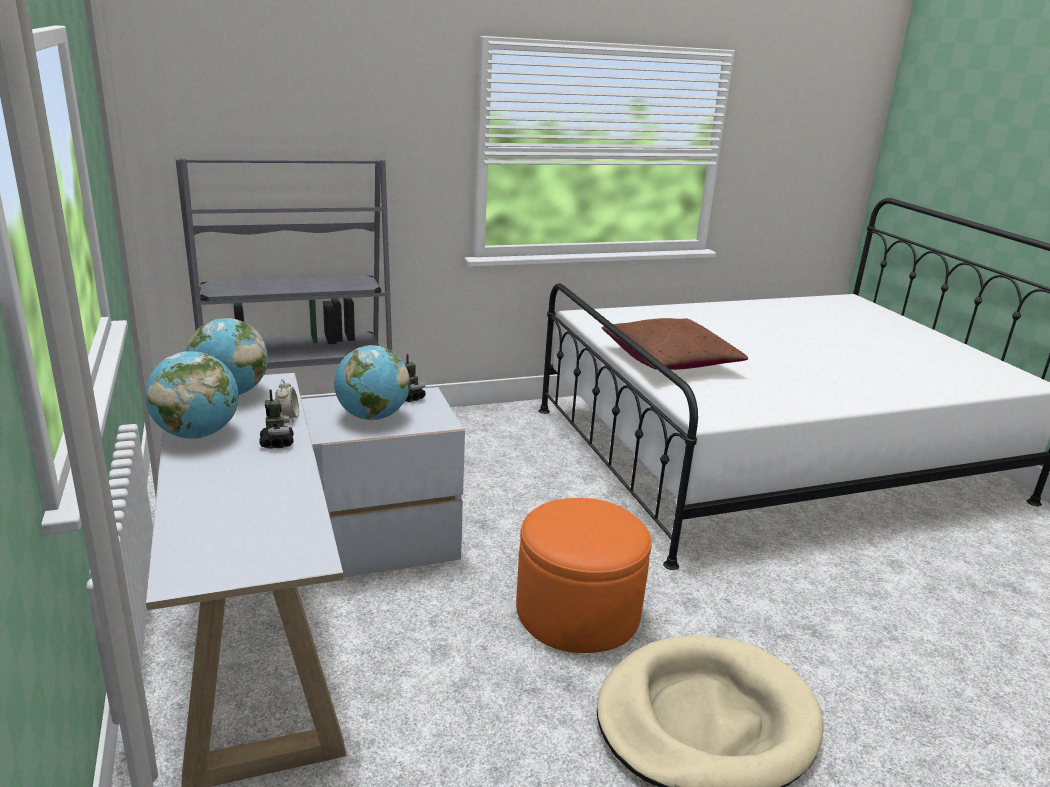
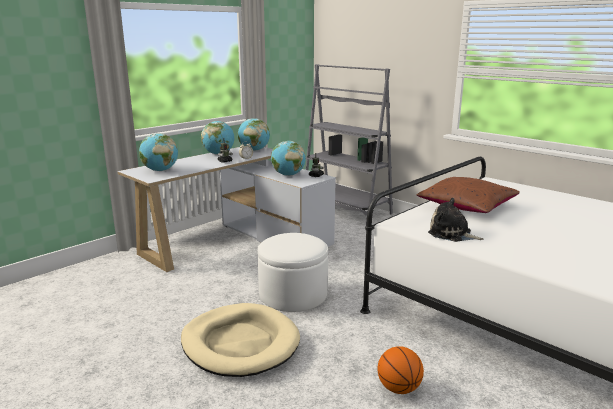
camera: 65 degrees right, 5 degrees down
(243, 534) = (160, 170): none -> globe
(577, 611) = (293, 294): orange ottoman -> white ottoman
(761, 402) = (452, 234): none -> plush toy
(861, 612) = (399, 388): none -> basketball

